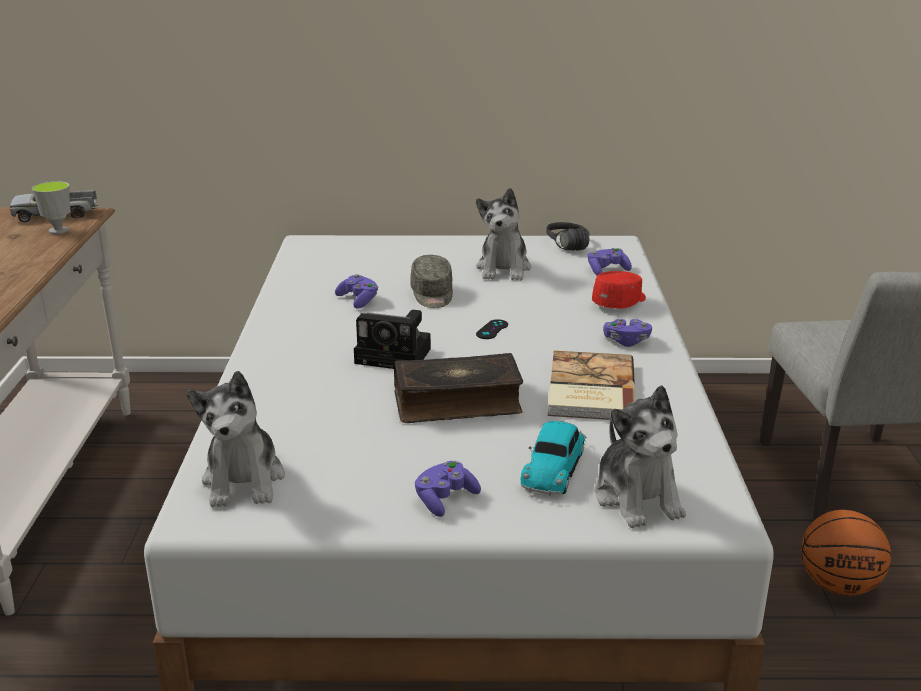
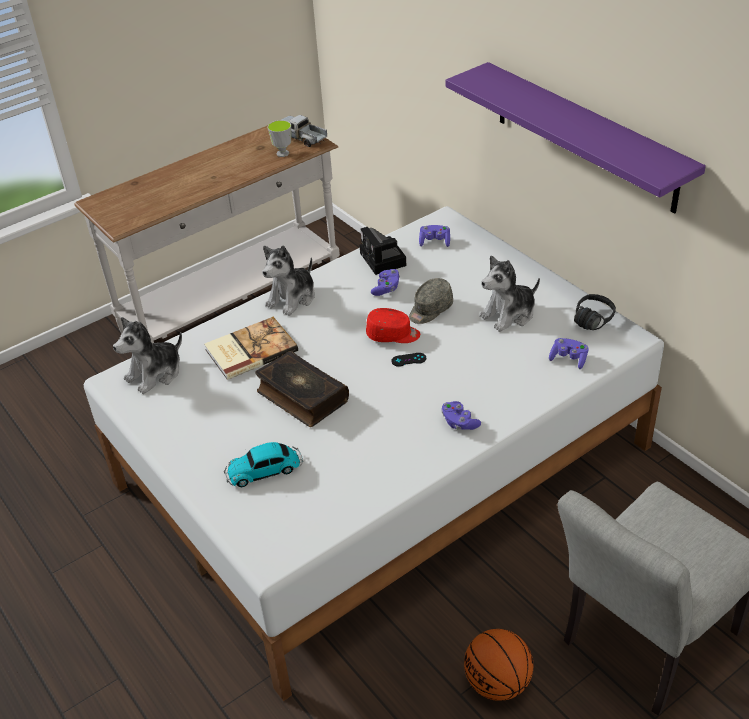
camera: 55 degrees right, 15 degrees up
(396, 356) = (331, 344): camera -> camera (384, 260)
(445, 499) = (197, 447): purple game controller -> purple game controller (435, 242)
(492, 53) = (584, 136): none -> purple shelf
(589, 390) = (371, 439): book -> book (250, 350)
(620, 302) = (520, 391): red cap -> red cap (393, 335)
(637, 497) = (263, 517): plush toy -> plush toy (292, 298)

